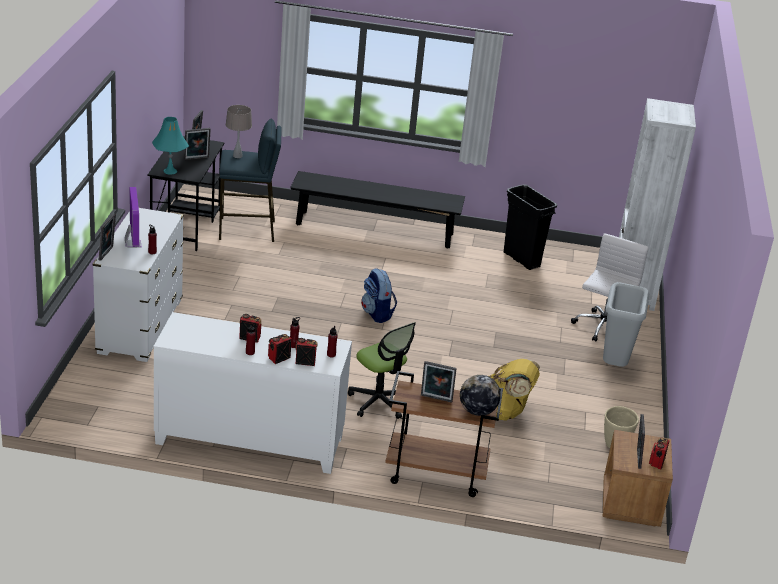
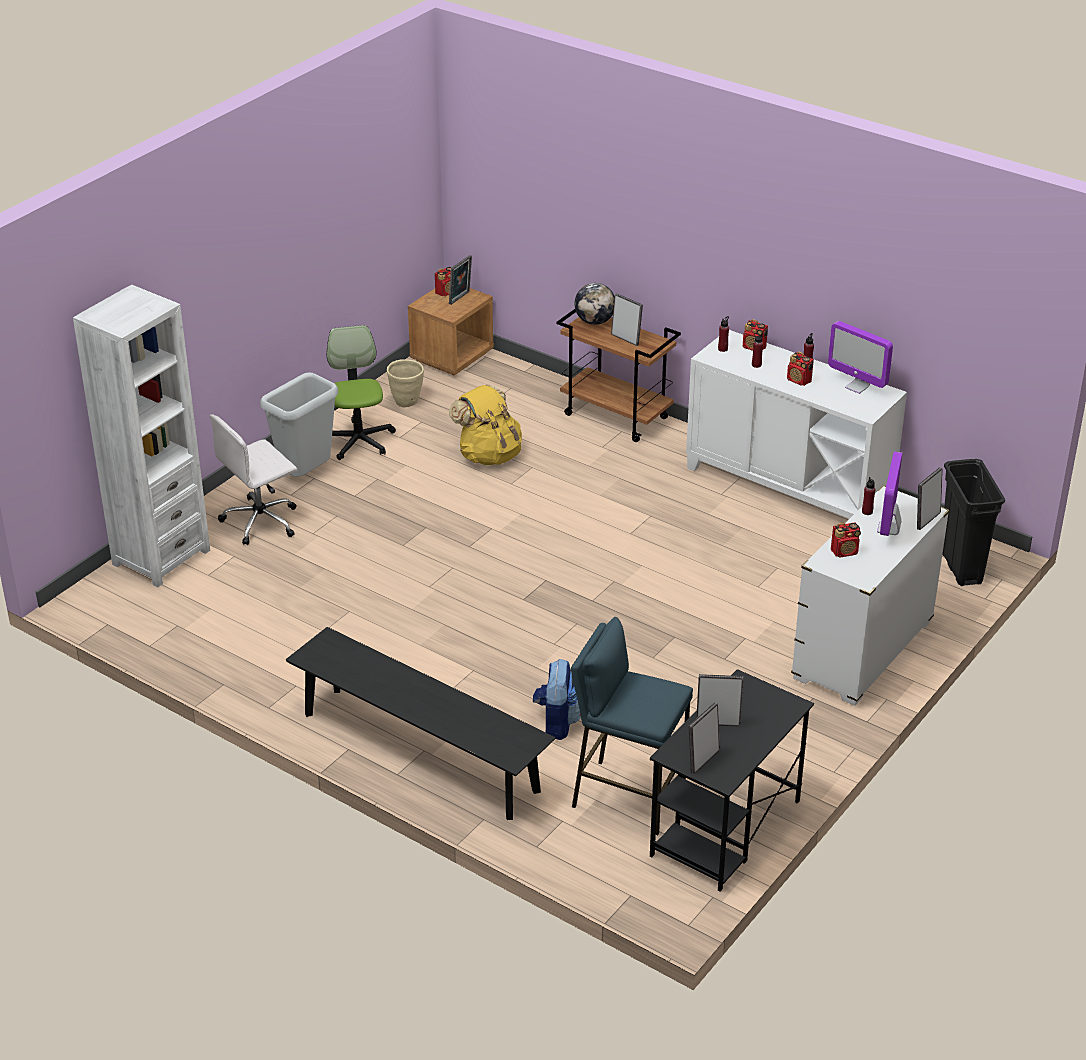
camera: 150 degrees left, 5 degrees up
(170, 171) = (774, 701): turquoise table lamp -> none
(198, 341) = (857, 387): none -> monitor
(237, 156) = (648, 706): beige table lamp -> none
(278, 358) = (780, 355): radio -> radio (844, 552)
(377, 314) = (535, 602): backpack -> backpack (557, 722)
(379, 401) = (618, 494): office chair -> office chair (358, 441)
(521, 259) = (249, 644): black trash can -> black trash can (961, 568)

